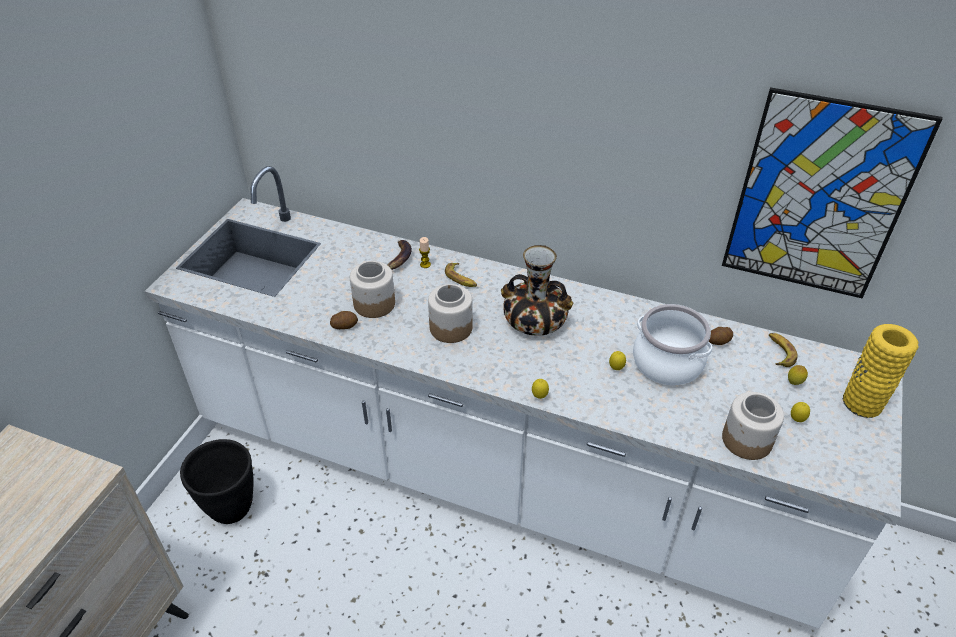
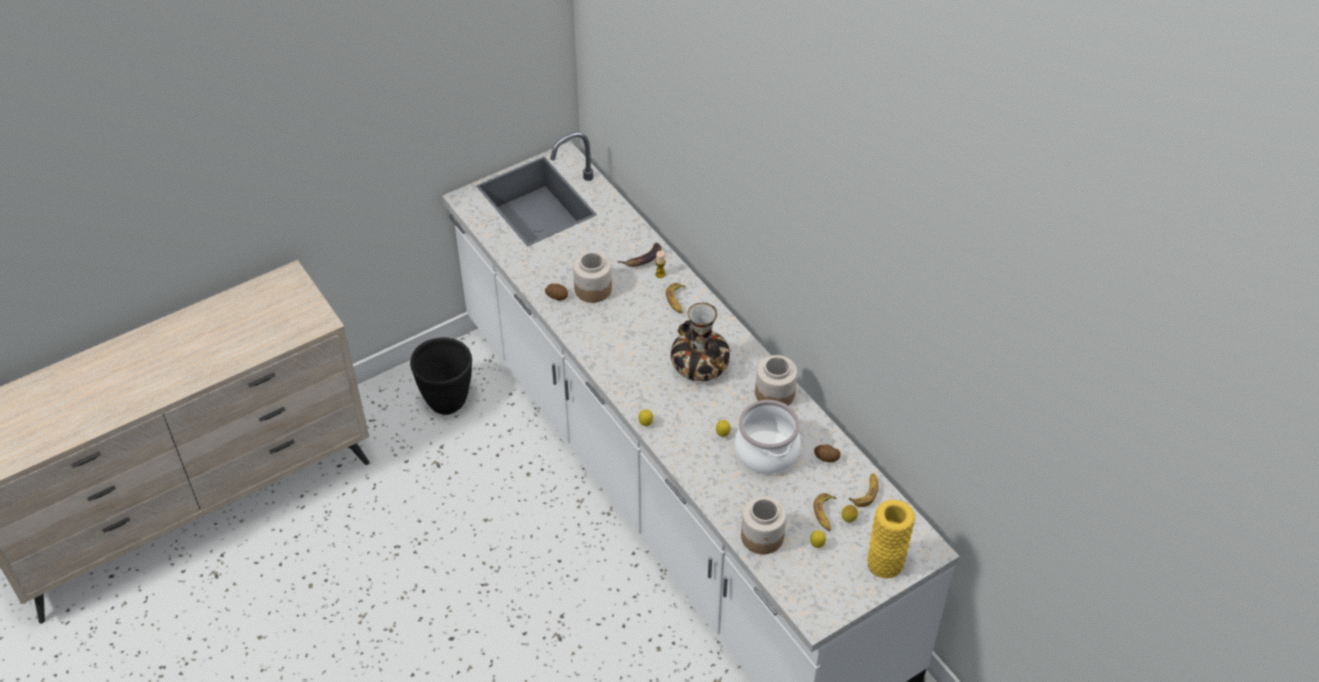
camera: 35 degrees right, 5 degrees up
(451, 327) = (631, 338): jar -> jar (775, 393)
(772, 389) = (825, 514): none -> banana
(819, 198) = (907, 374): picture -> none

